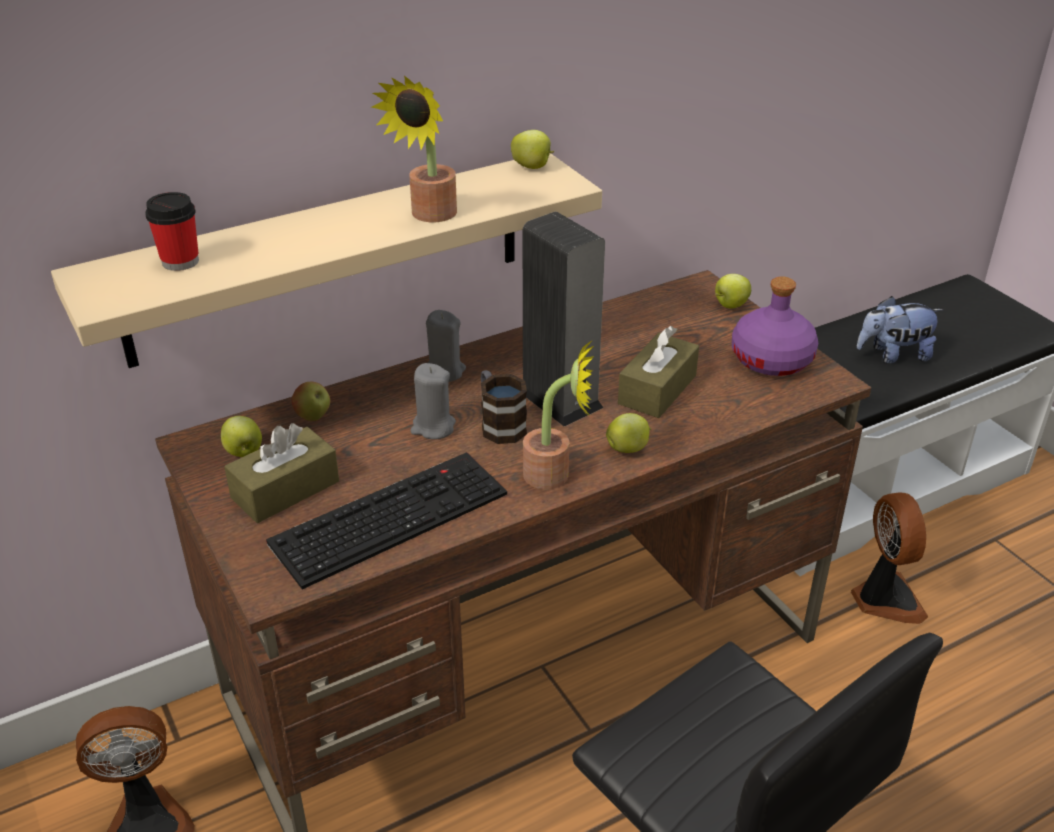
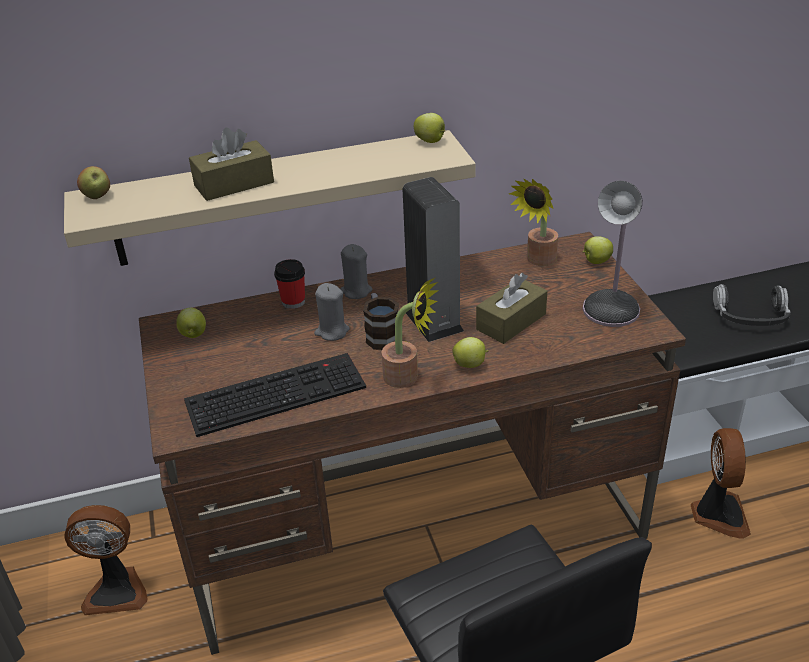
camera: 15 degrees right, 0 degrees up
(180, 261) = (150, 193): cup -> cup (293, 302)
(285, 490) = (211, 365): brown tissue box -> brown tissue box (234, 184)
(313, 416) = (250, 314): apple -> apple (97, 196)
(429, 216) = (336, 173): potted plant -> potted plant (538, 261)
(772, 359) = (612, 308): purple bottle -> table lamp
(893, 355) = (750, 315): plush toy -> headphones

